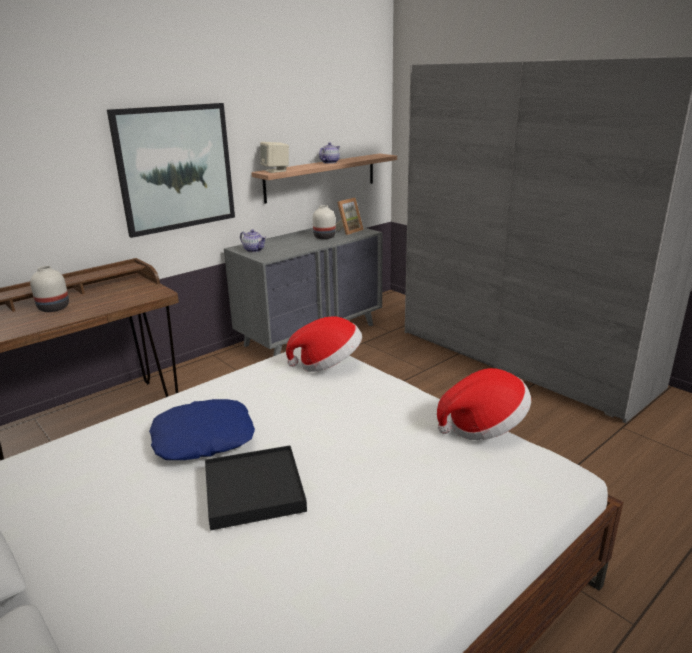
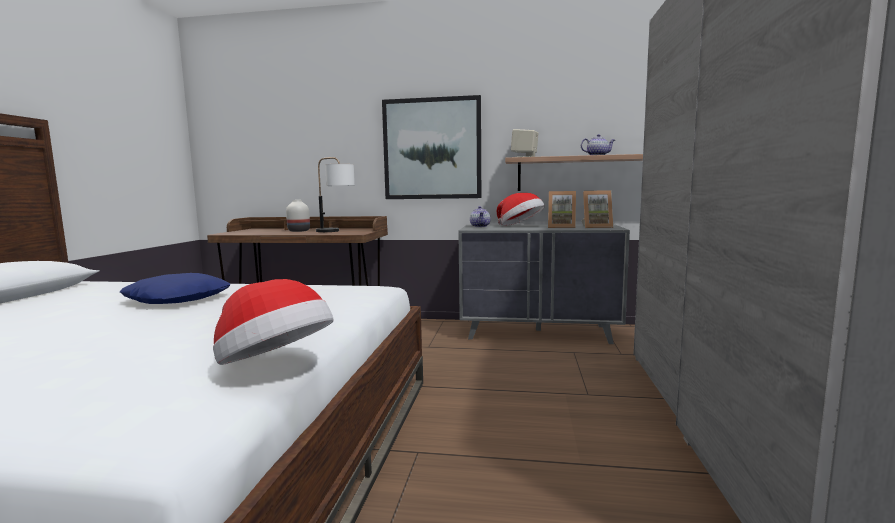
camera: 50 degrees right, 15 degrees down
(115, 296) = (336, 231): none -> table lamp
(253, 490) = (90, 323): black tray -> none
(324, 237) = (561, 227): white vase -> picture frame
(328, 364) = (351, 295): hat -> hat (520, 226)

